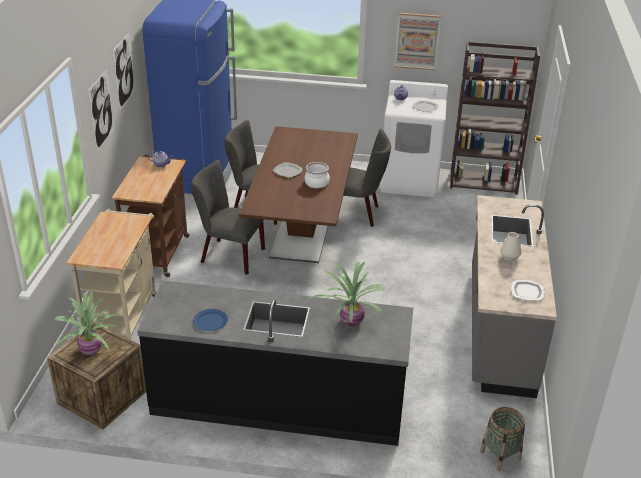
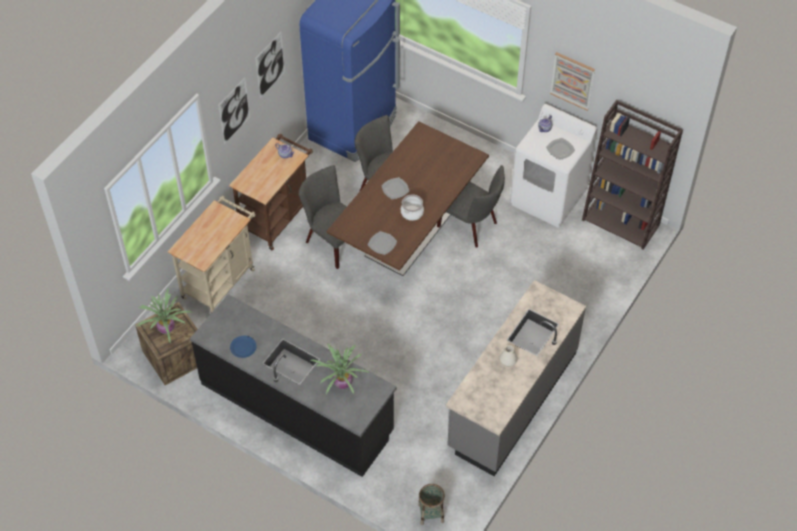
camera: 25 degrees right, 20 degrees up
(527, 291) = (496, 402): plate -> plate (382, 243)

